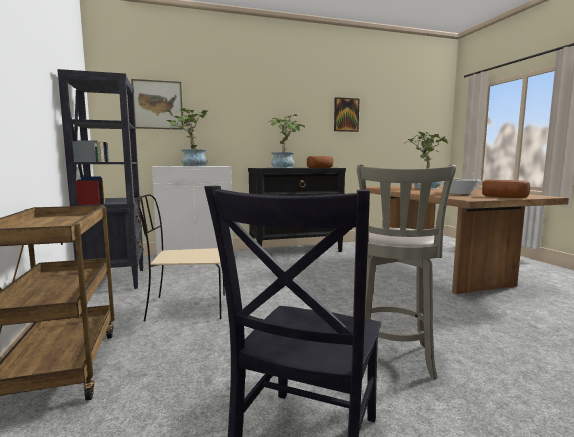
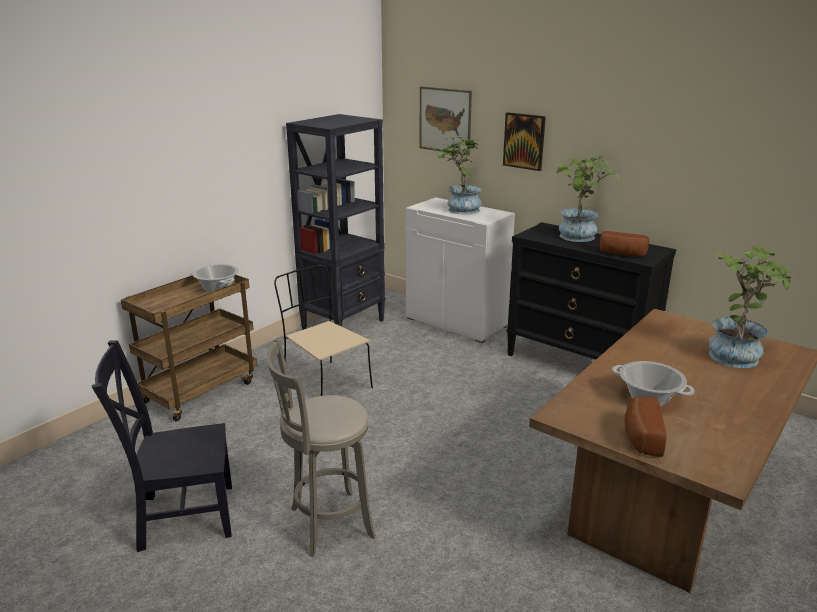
camera: 55 degrees right, 15 degrees up
(70, 219) = (217, 288): none -> cooking pot
(346, 115) = (729, 158): picture -> picture (524, 141)

